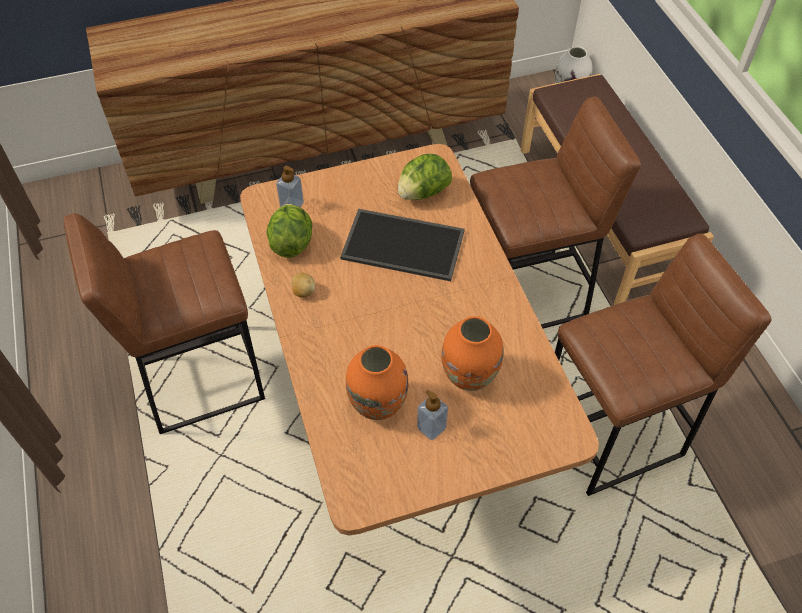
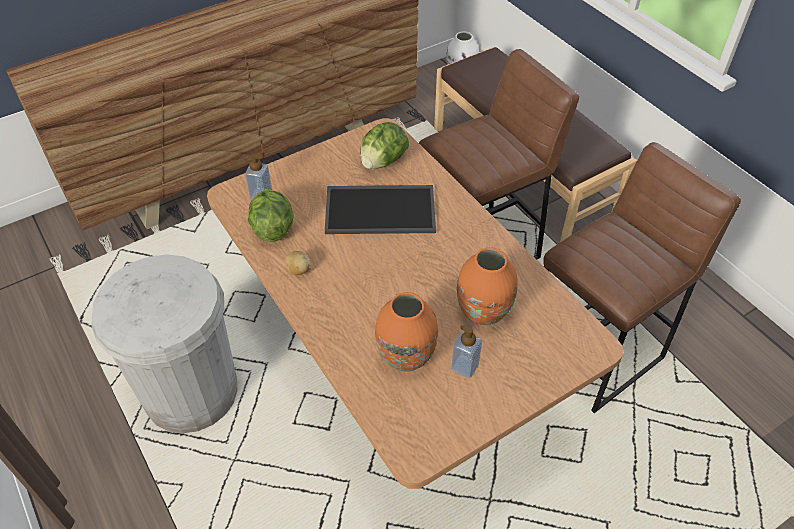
camera: 15 degrees left, 5 degrees down
(199, 378) = (191, 392): brown stool -> white trash can

